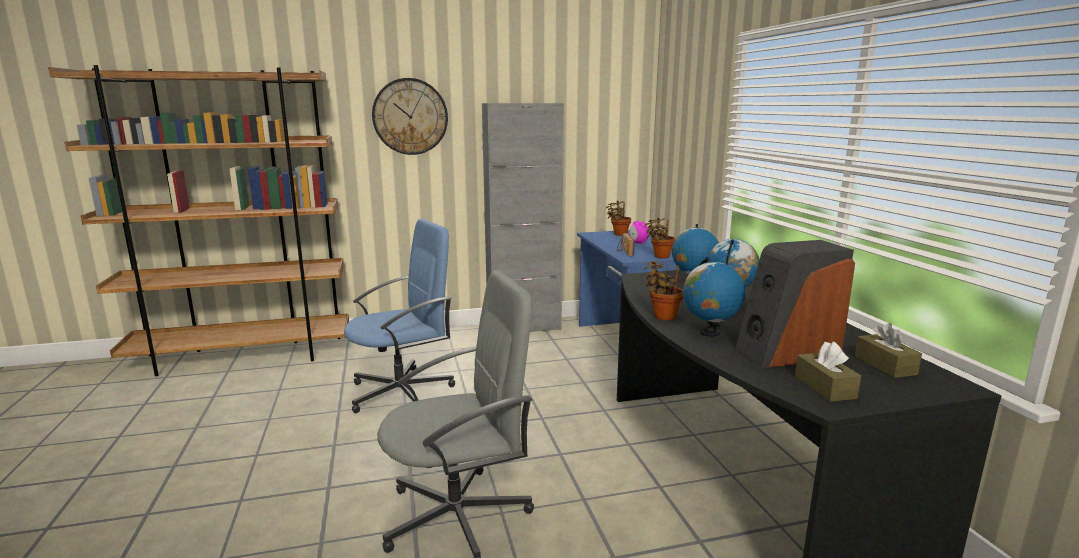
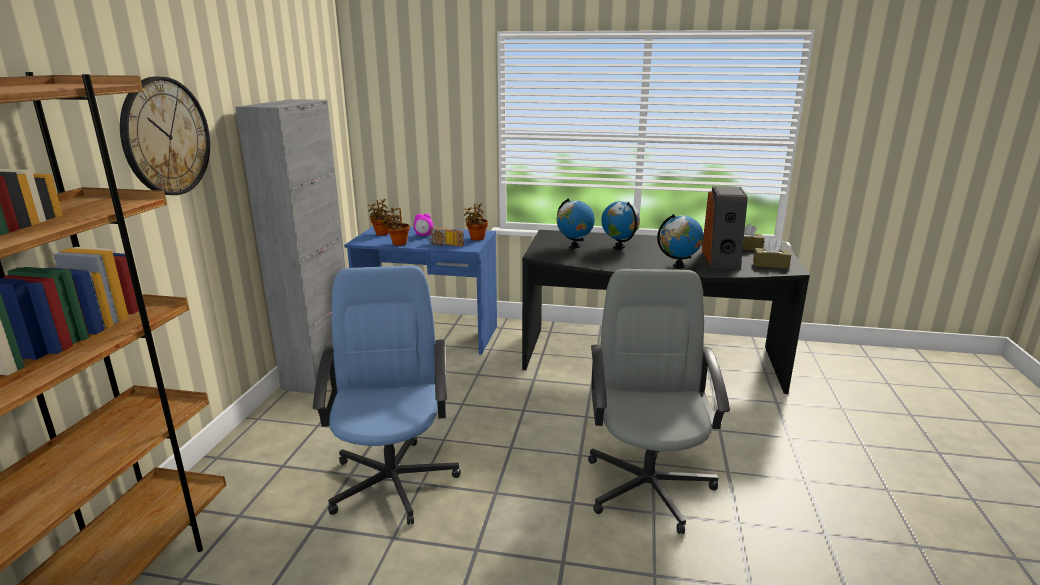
camera: 65 degrees left, 5 degrees up
(662, 316) = (637, 268): potted plant -> potted plant (398, 244)

